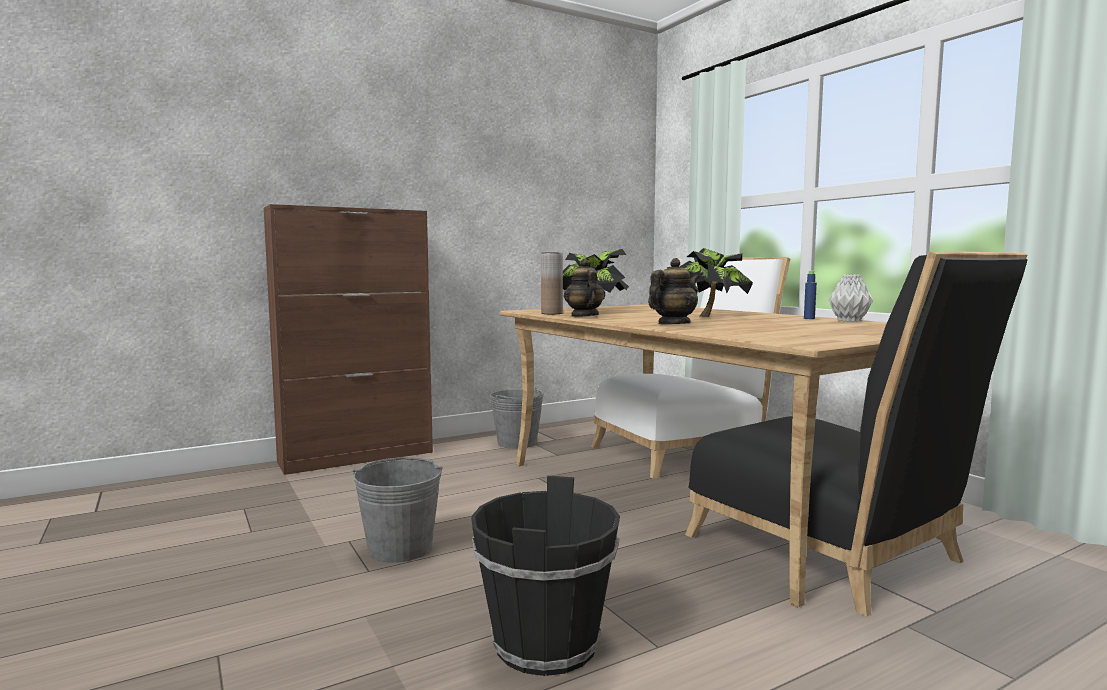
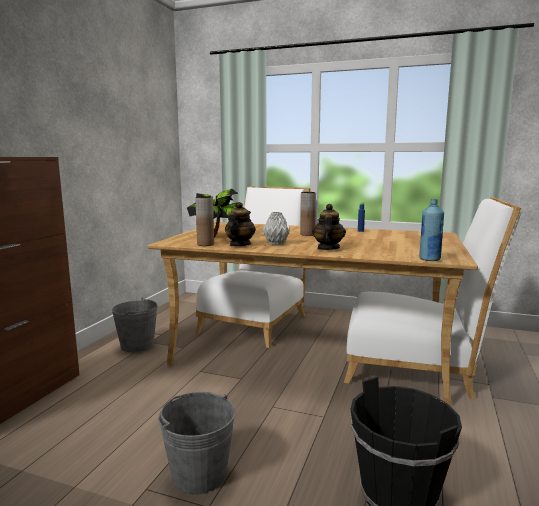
camera: 40 degrees left, 5 degrees up
(584, 316) = (239, 245): teapot -> teapot turned 75 degrees clockwise
(711, 316) = (307, 234): potted plant -> brown vase
(766, 340) = (429, 259): none -> blue bottle
(833, 554) = (416, 367): black chair -> white chair
(848, 321) = (384, 231): grey vase -> grey vase (275, 243)

